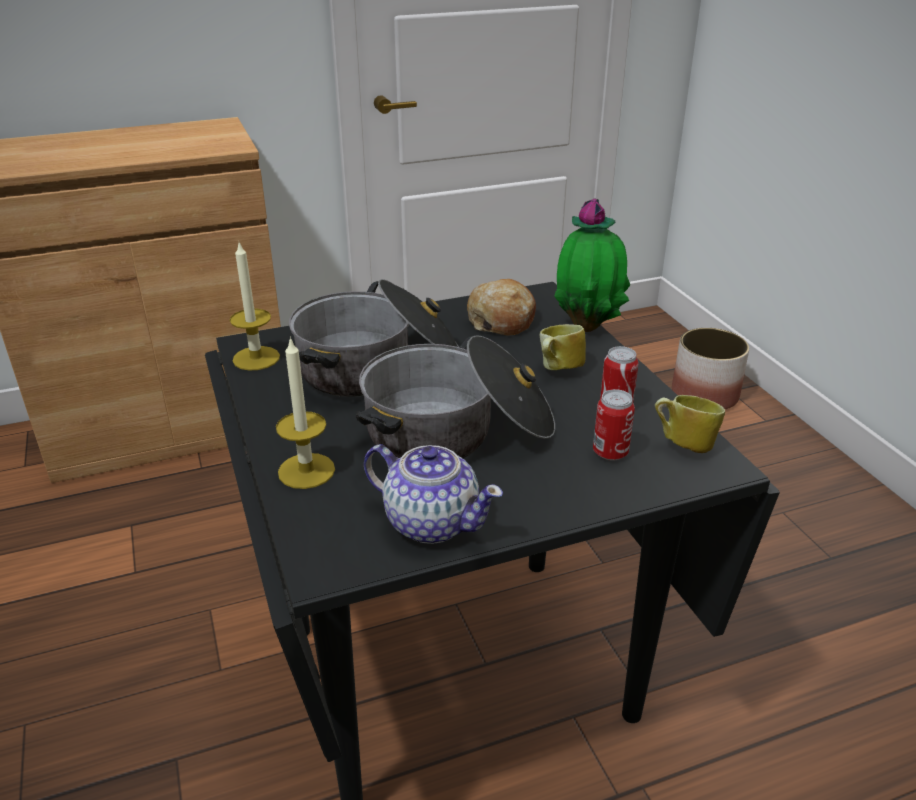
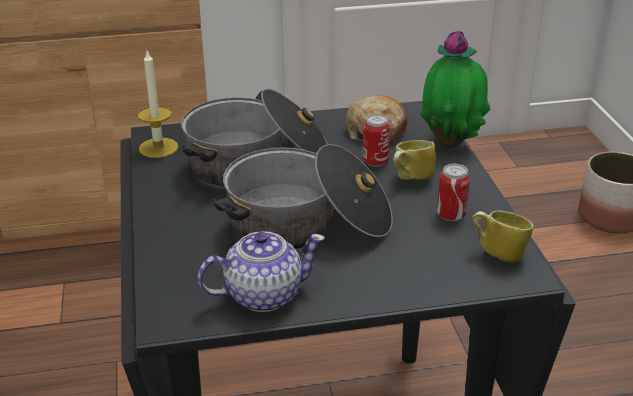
camera: 10 degrees right, 0 degrees up
(306, 471) = (174, 244): candle -> none
(431, 521) = (262, 295): teapot -> teapot turned 60 degrees counterclockwise
(610, 452) = (431, 254): can -> can (375, 162)

